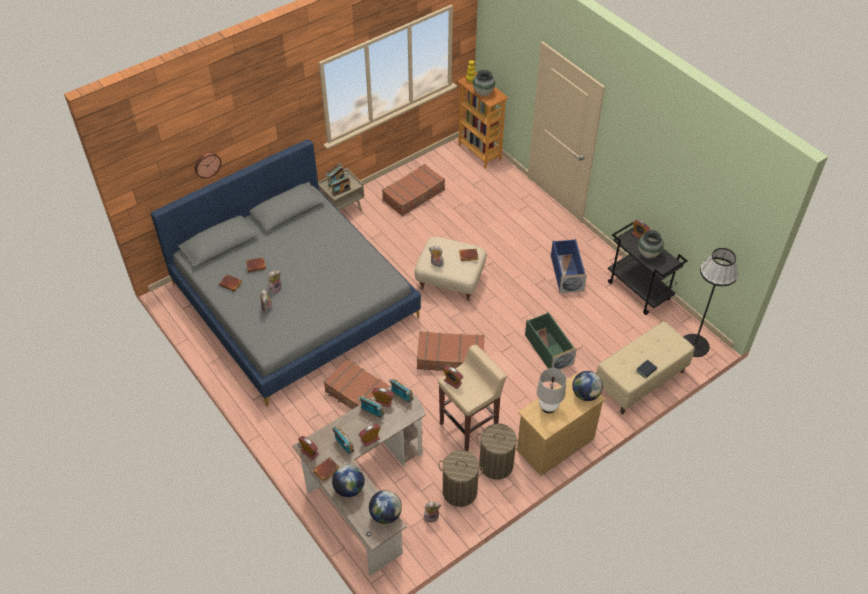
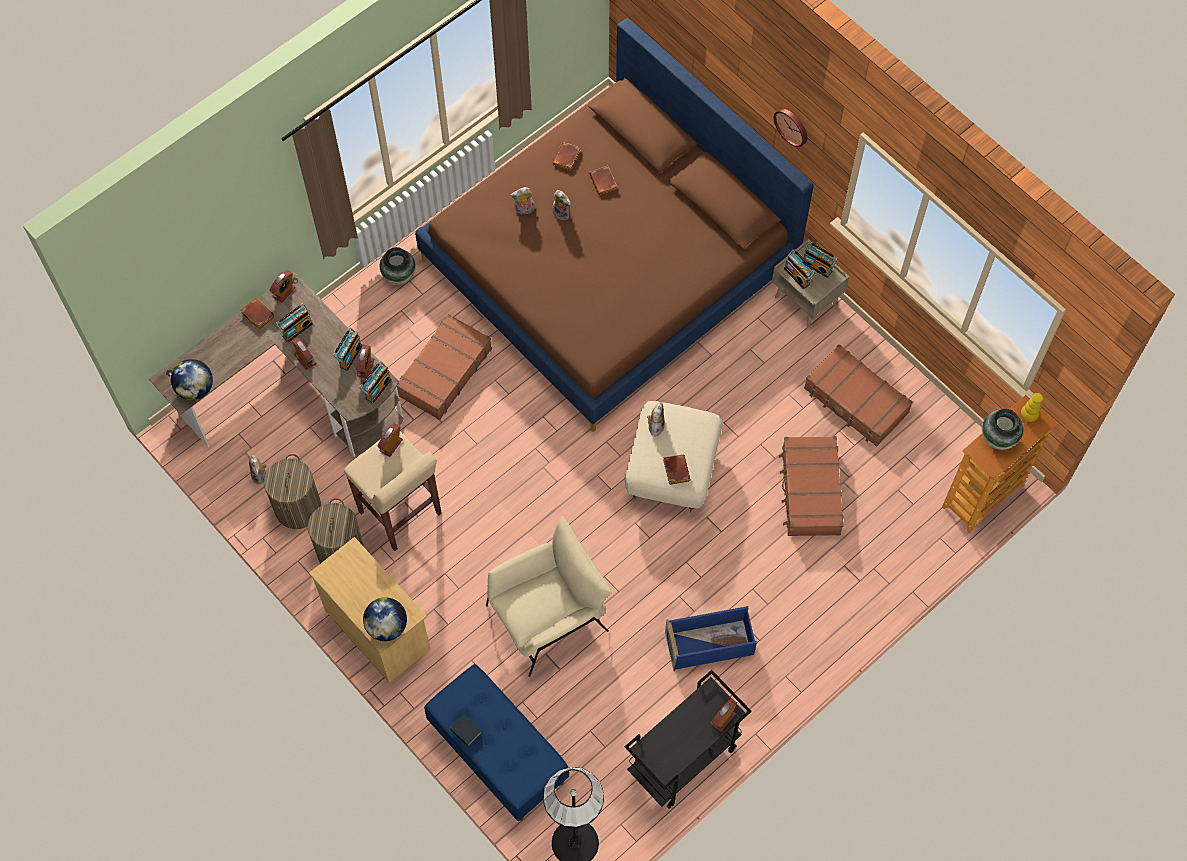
camera: 85 degrees right, 15 degrees up
(207, 164) = (701, 55): wall clock -> wall clock (792, 126)
(294, 301) = (609, 263): grey bed -> brown bed
(349, 488) = (232, 344): globe -> none
(450, 358) = (521, 481): brown suitcase -> brown suitcase (810, 491)
(548, 349) = (548, 617): green storage box -> beige armchair
(548, 407) = (362, 576): white table lamp -> none
(640, 381) = (497, 753): beige bench -> blue bench
(648, 253) = (682, 731): vase -> vase (399, 275)

